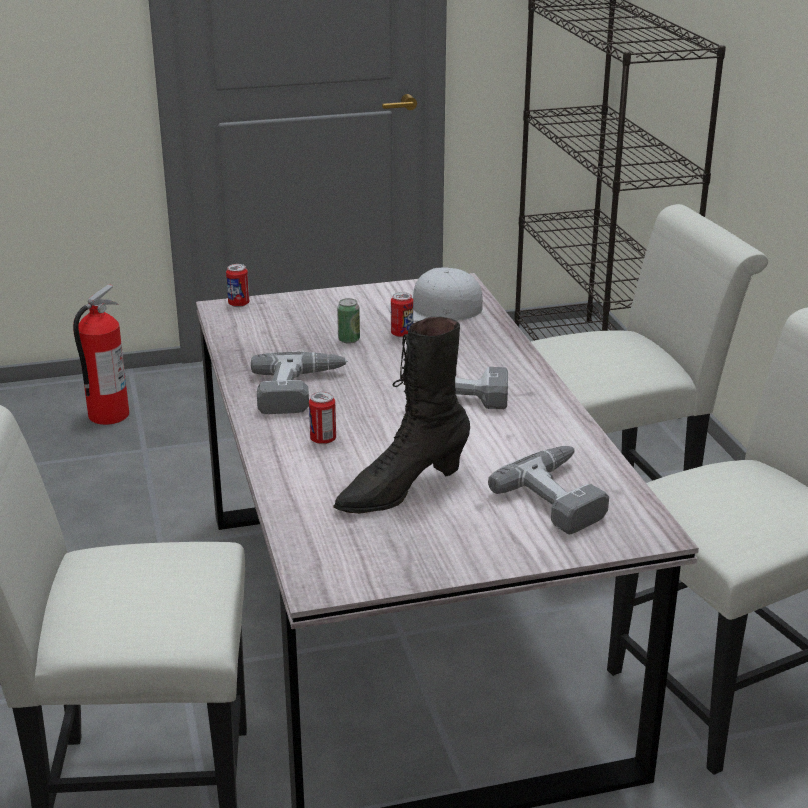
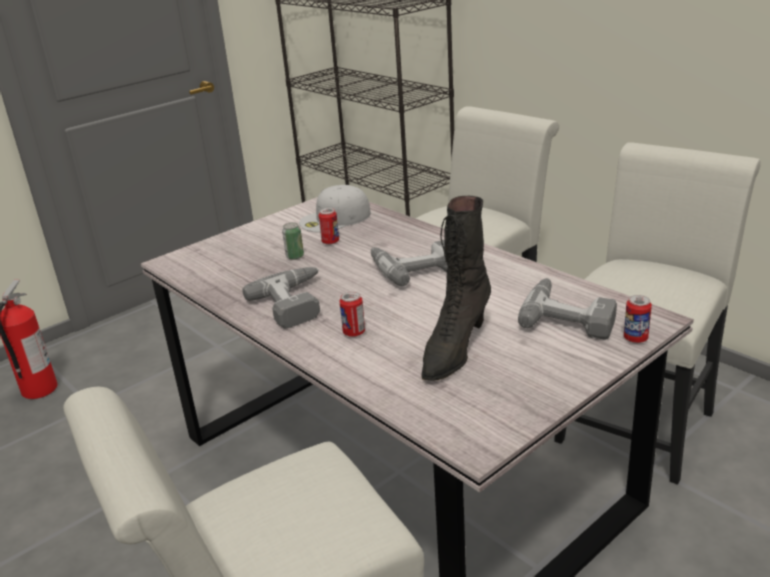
camera: 25 degrees left, 0 degrees up
(238, 304) = (179, 255): can -> can (635, 338)

